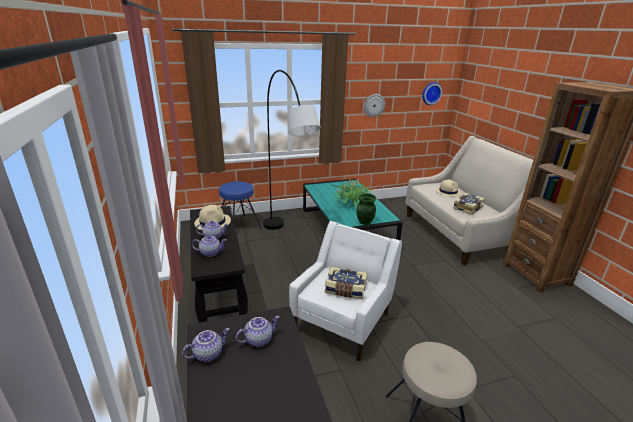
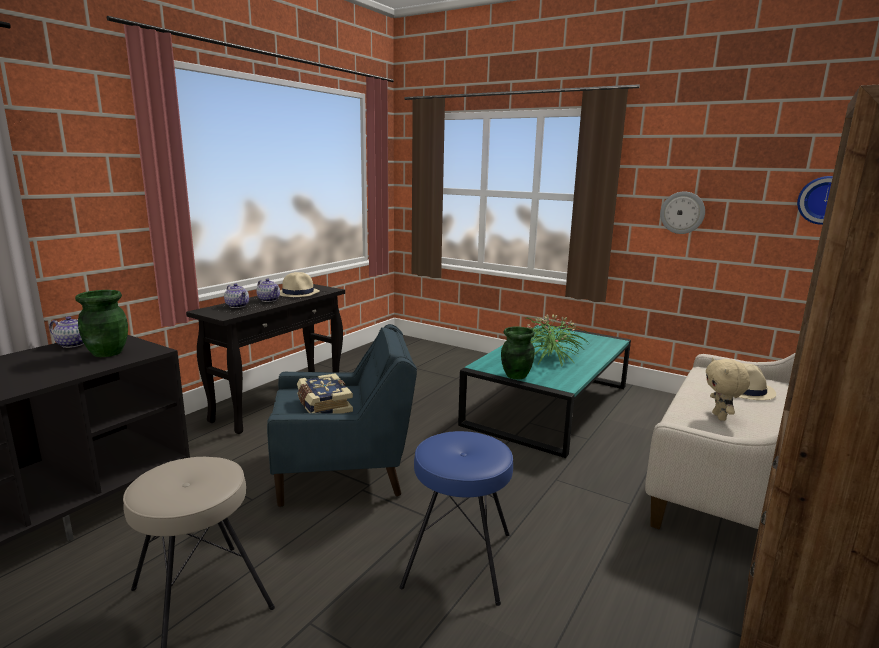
camera: 50 degrees right, 10 degrees down
(239, 225) = (435, 354): blue stool -> blue stool (459, 559)
(258, 339) = (107, 353): teapot -> green vase
(288, 243) = (448, 386): grey floor lamp -> none
(343, 321) = (344, 471): white armchair -> blue armchair
(467, 208) = (720, 417): book -> beige plush toy

